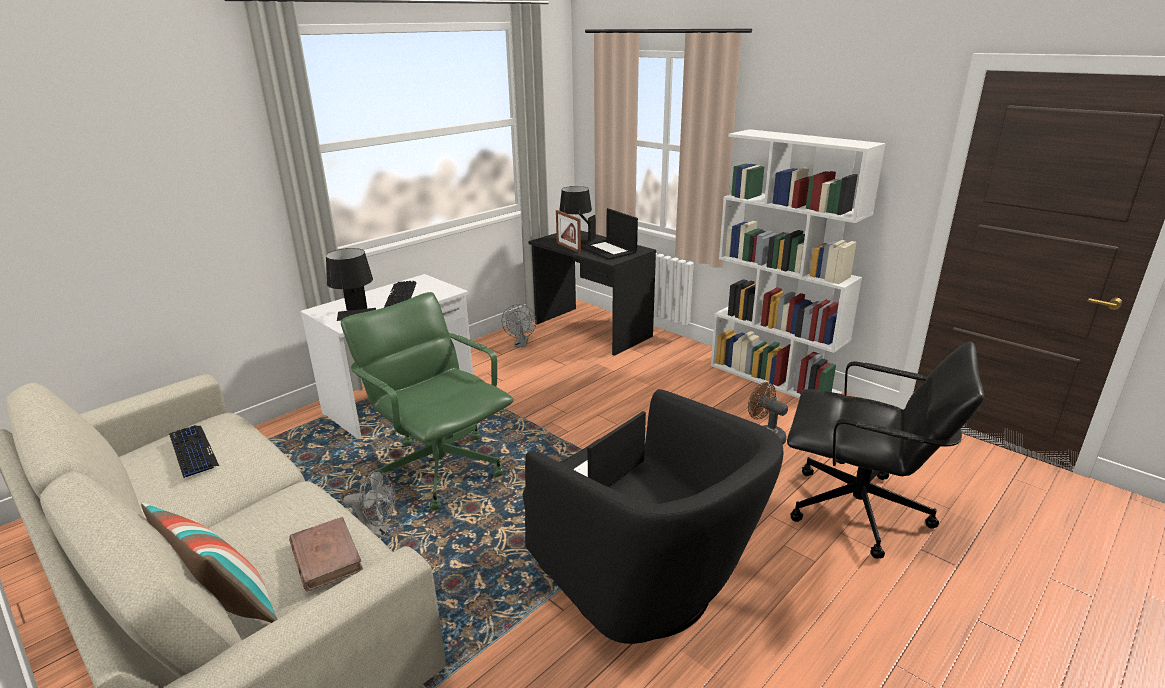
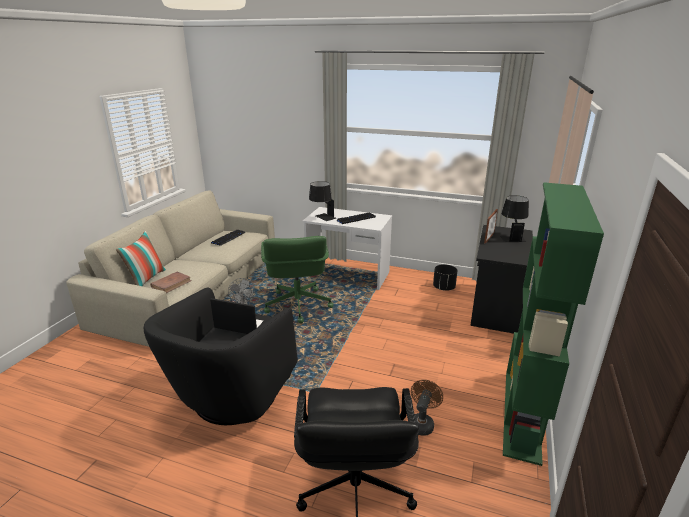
camera: 65 degrees right, 0 degrees up
(440, 468) = (297, 305): green office chair -> green office chair turned 150 degrees clockwise
(521, 344) = (444, 288): grey fan -> black planter
(609, 250) = (504, 251): laptop -> none
(774, 379) = (522, 414): white bookcase -> green bookcase

